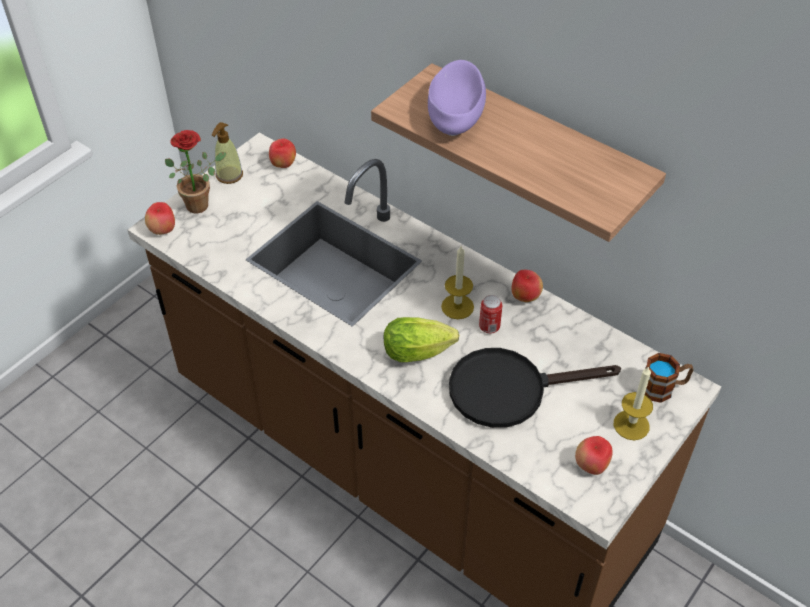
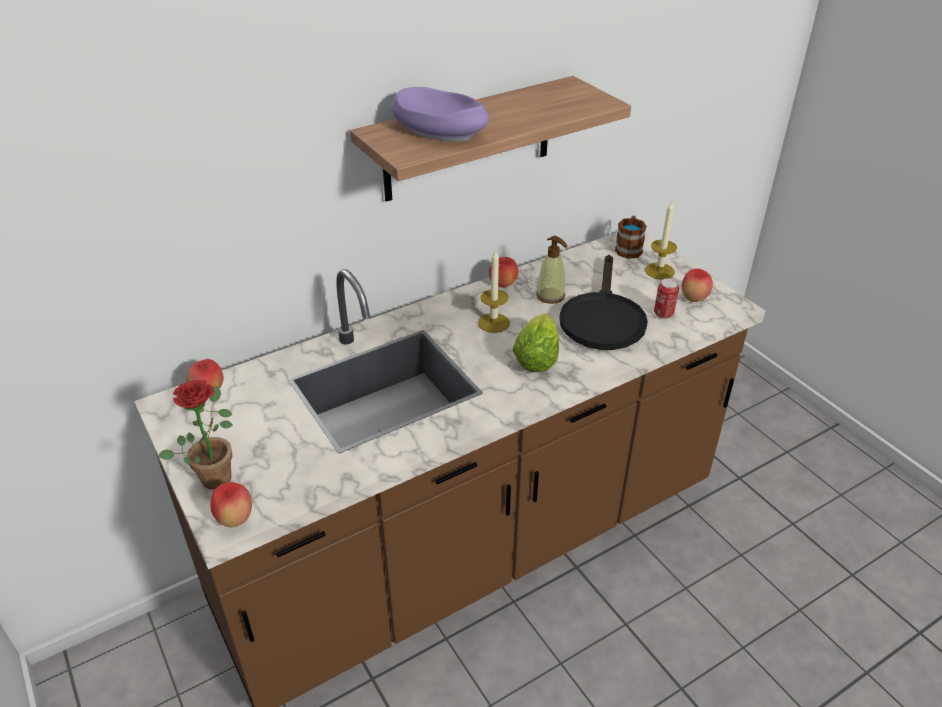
camera: 70 degrees left, 10 degrees down
(229, 175) = (187, 440): soap dispenser -> soap dispenser (550, 296)
(489, 327) = (527, 311): can -> can (663, 314)

